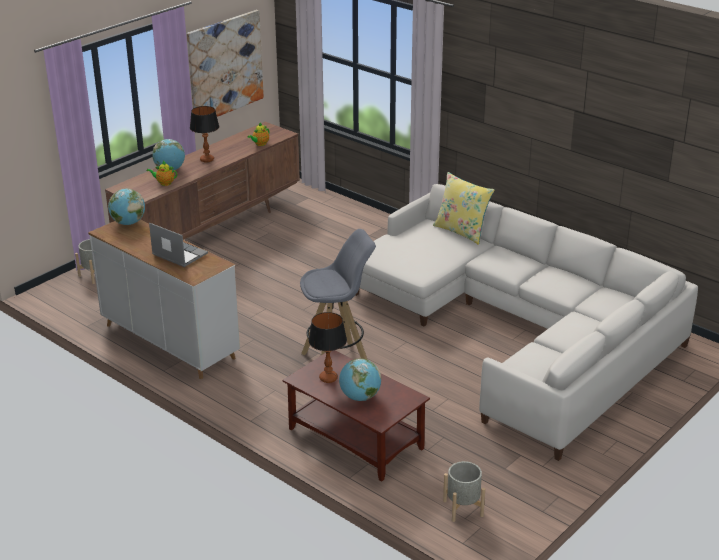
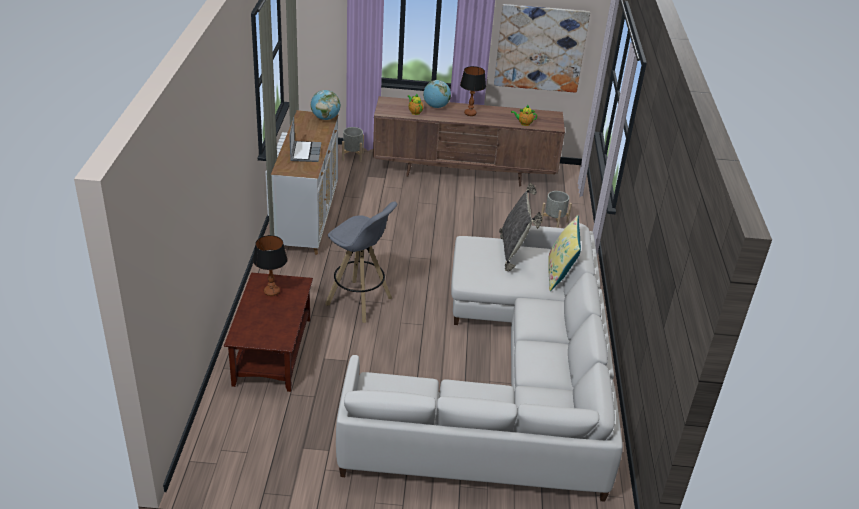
camera: 50 degrees right, 5 degrees up
(360, 397) = (260, 316): globe -> none
(415, 239) = (516, 255): none -> pillow
(463, 508) = (232, 444): grey planter -> grey planter (554, 222)

